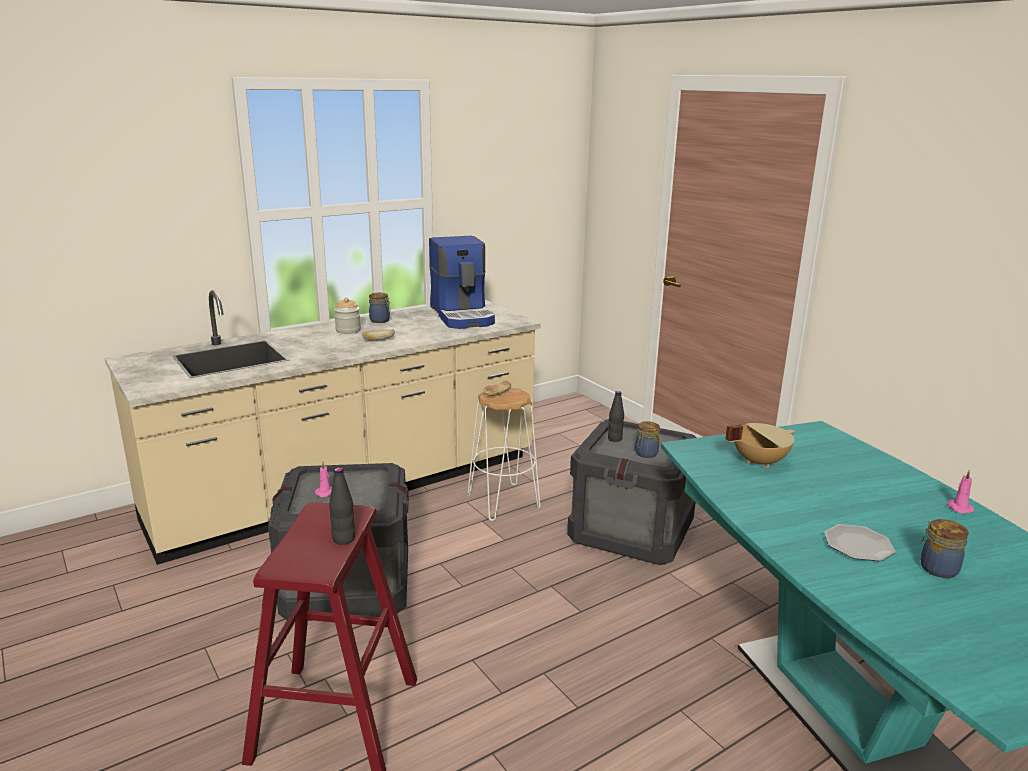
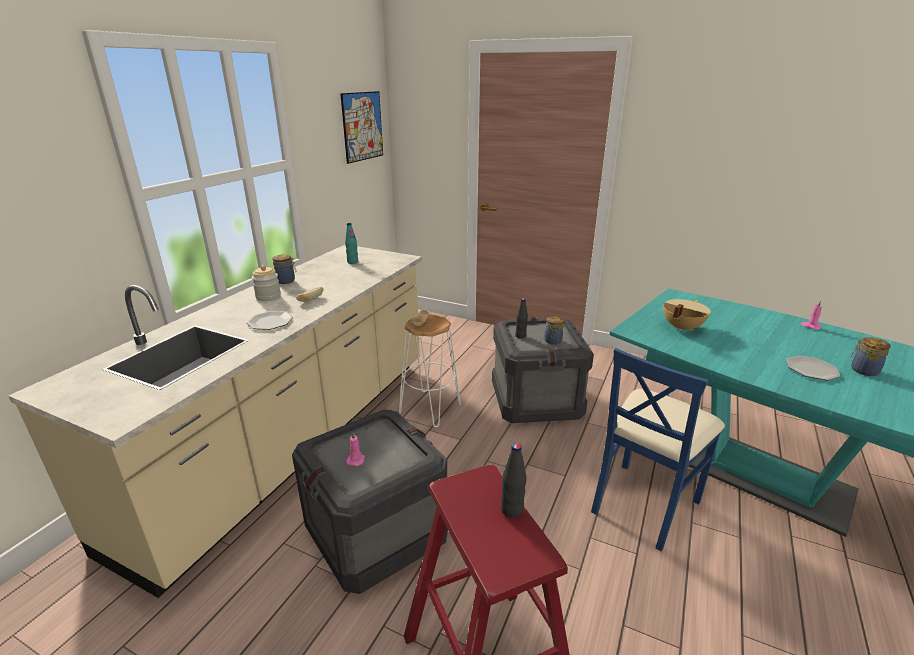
camera: 30 degrees left, 5 degrees up
(322, 350) = (270, 322): none -> plate
(463, 315) = (352, 262): coffee machine -> turquoise bottle
(542, 168) = (362, 126): none -> picture
(642, 670) = (644, 504): none -> blue chair

